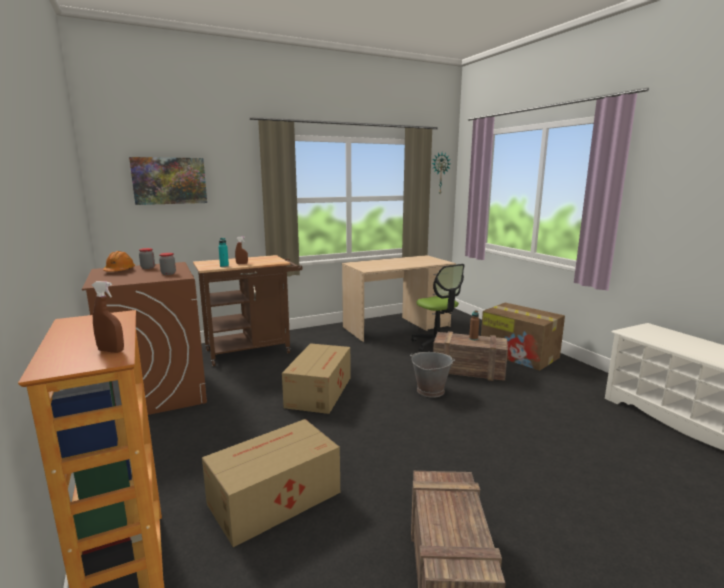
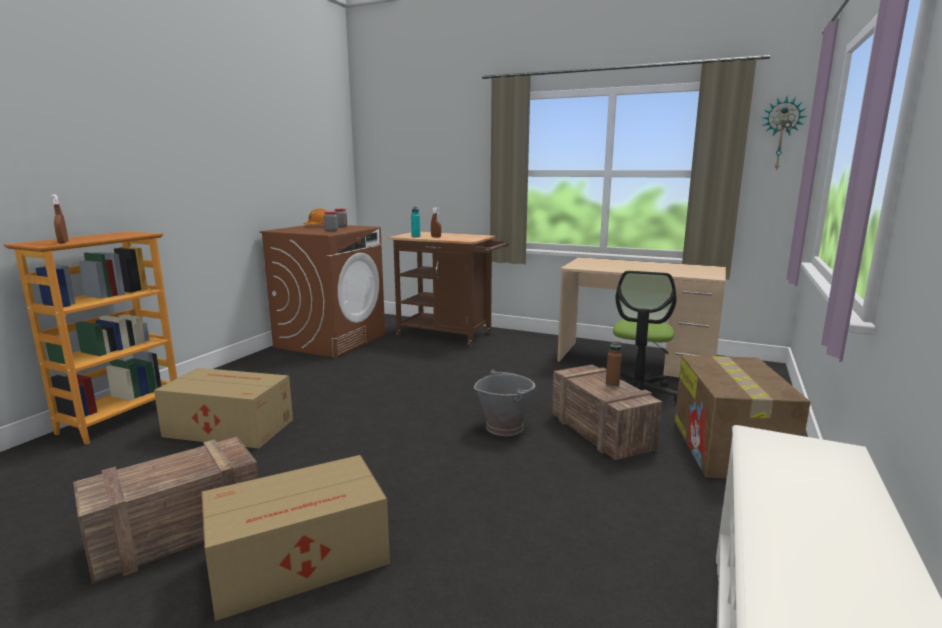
camera: 50 degrees right, 0 degrees up
(169, 180) = (413, 149): picture -> none
(320, 391) = (416, 383): cardboard box -> cardboard box (302, 559)

